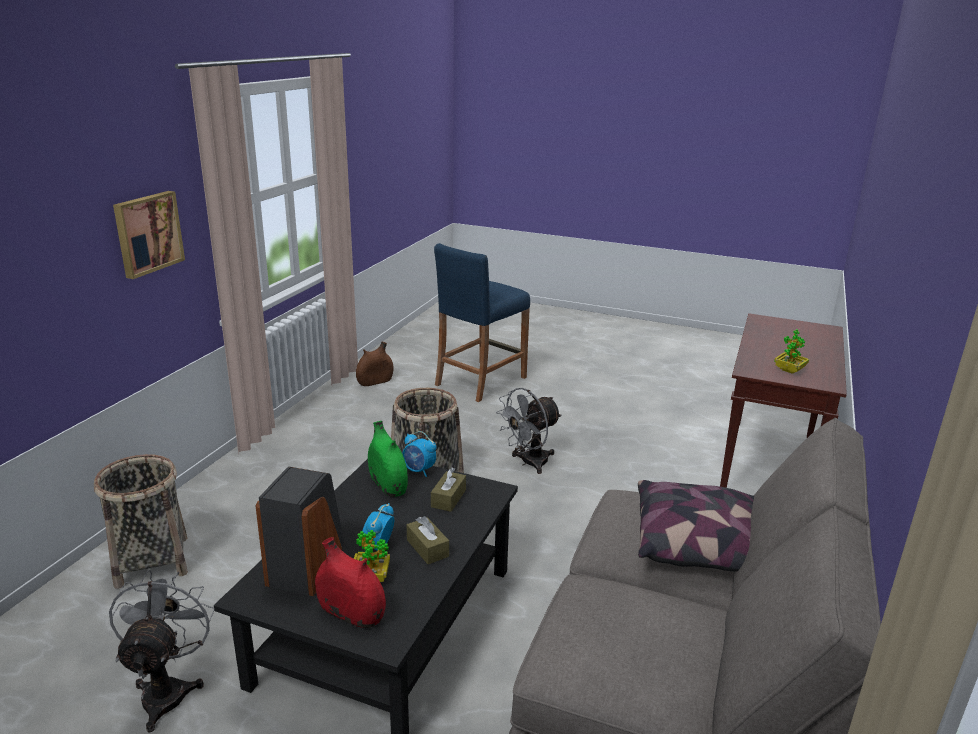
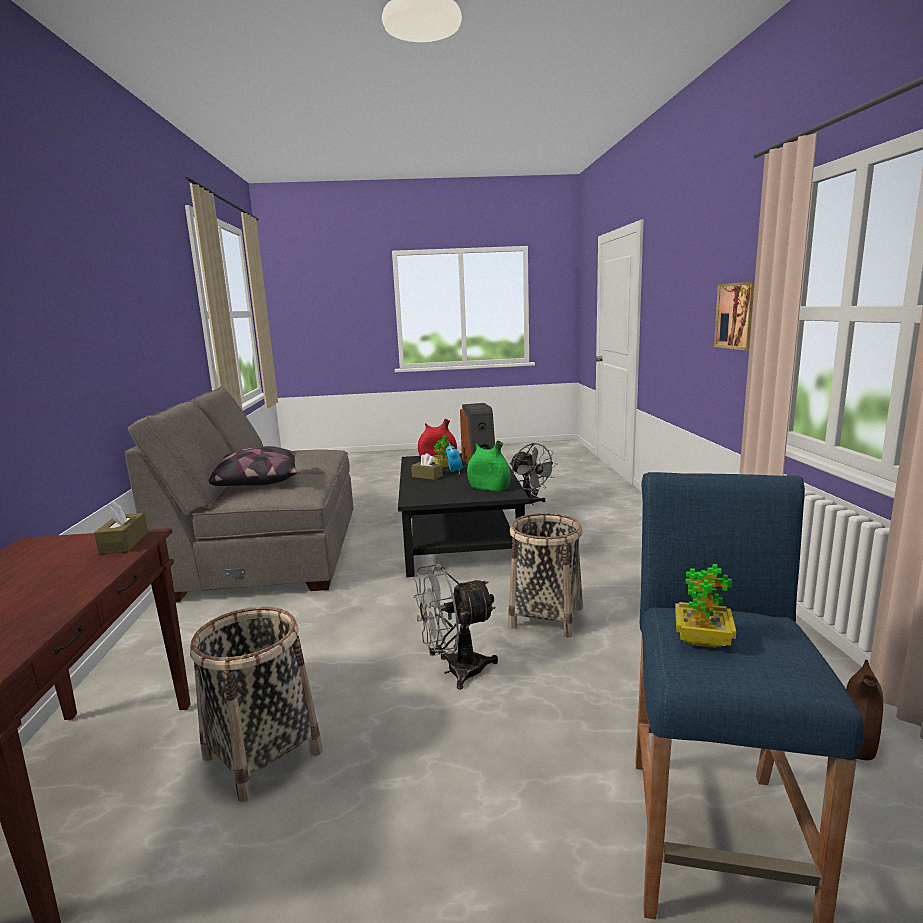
camera: 155 degrees right, 10 degrees down
(151, 561) = (633, 523): basket -> basket (263, 754)
(419, 470) = (479, 497): alarm clock -> none
(448, 498) = (439, 491): brown tissue box -> brown tissue box (124, 543)
(528, 463) = (455, 671): grey fan -> grey fan turned 135 degrees counterclockwise
(789, 370) = (70, 550): potted plant -> potted plant (702, 640)

